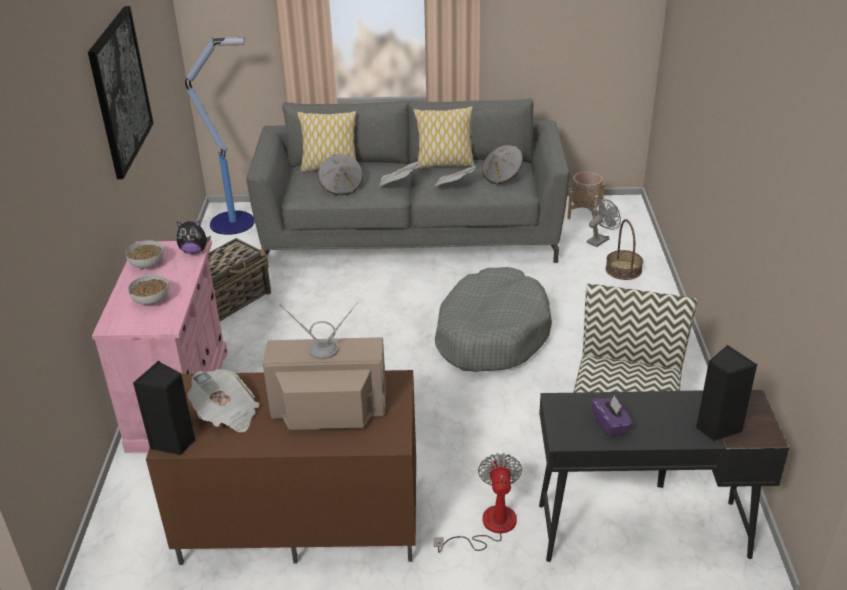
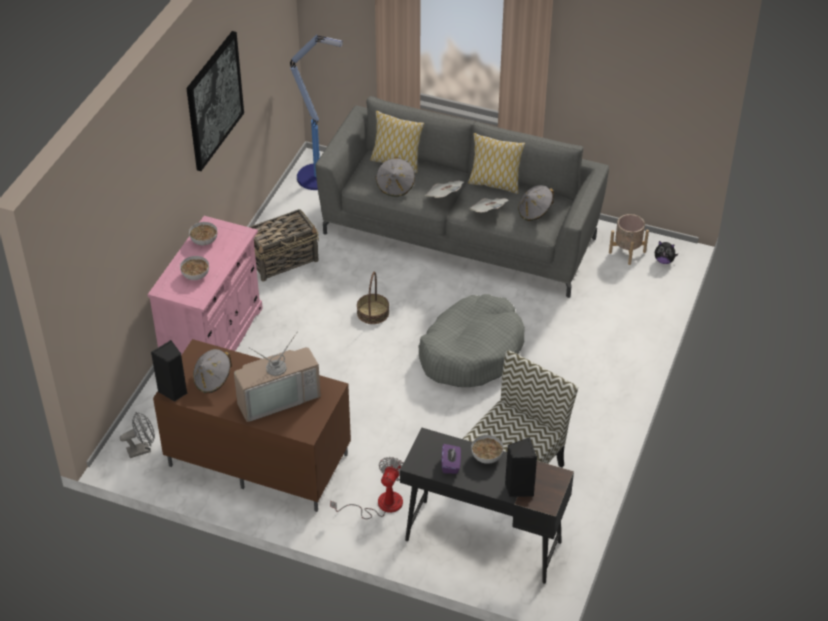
camera: 20 degrees right, 10 degrees up
(194, 251) = (241, 237): plush toy -> plush toy (664, 261)
(226, 414) = (213, 380): newspaper -> grey hat
(327, 409) = (277, 396): television -> television turned 135 degrees clockwise
(600, 240) = (622, 284): grey fan -> grey fan (142, 449)
(623, 270) = (621, 321): basket -> basket (373, 312)
(647, 403) = (486, 457): none -> bowl

